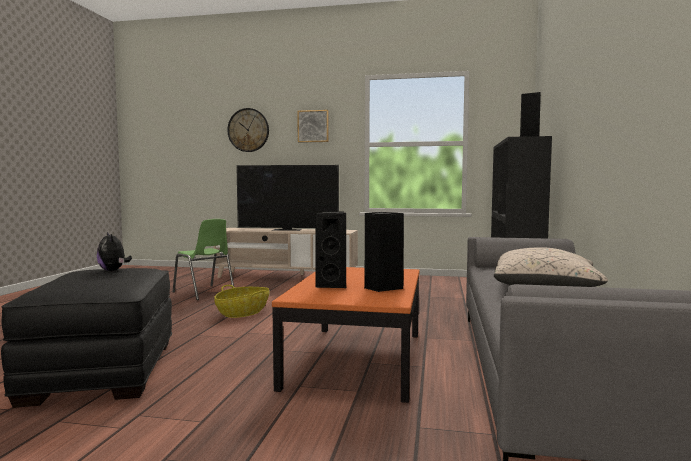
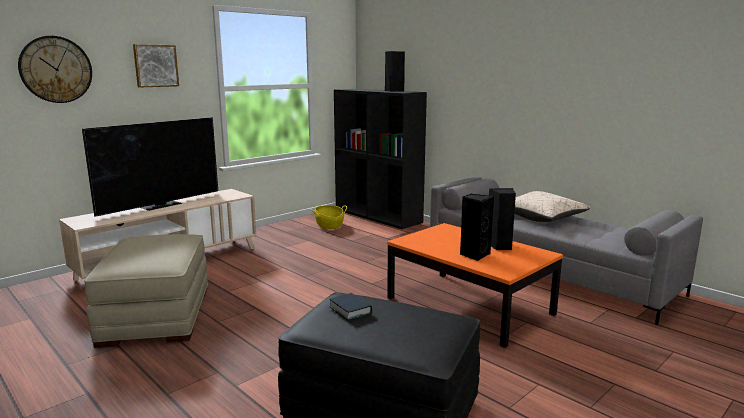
camera: 55 degrees left, 10 degrees up
(113, 270) = (350, 310): plush toy -> book
(204, 293) = (157, 315): green chair -> beige ottoman
(243, 312) = (281, 314): basket -> basket (329, 225)

